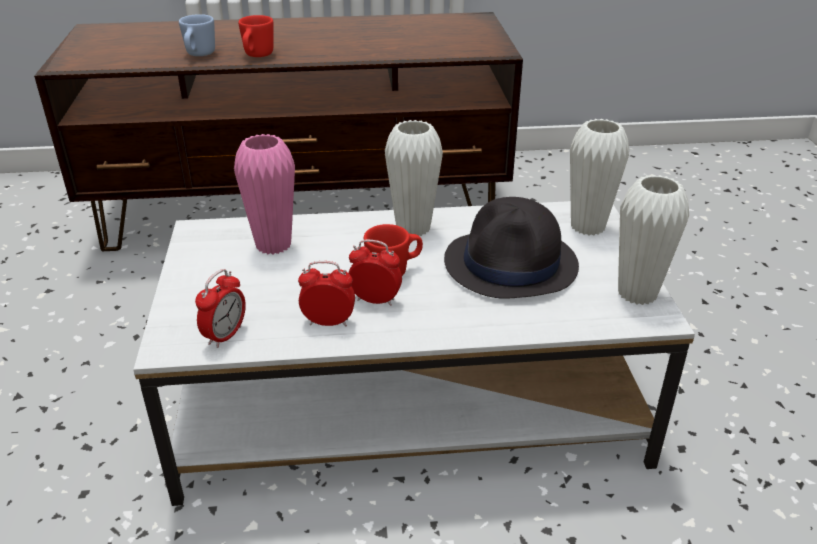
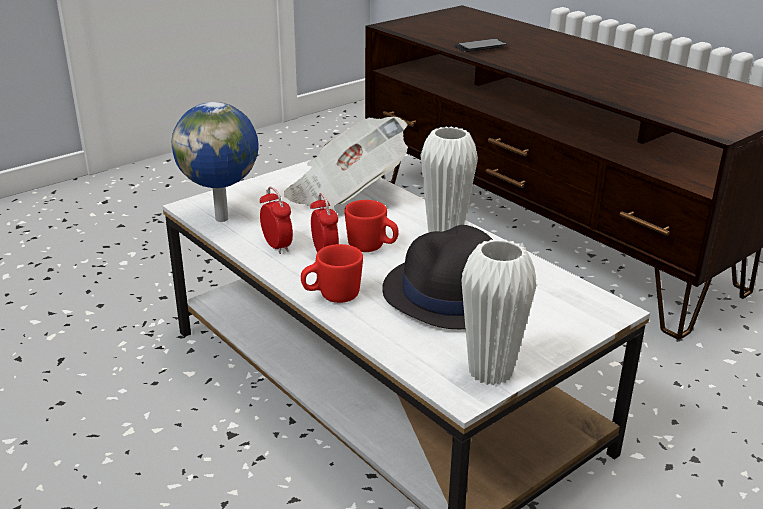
camera: 55 degrees right, 5 degrees down
(199, 55) = (480, 47): blue mug -> phone
(225, 335) = (223, 218): alarm clock -> globe
(257, 56) = (515, 61): red mug -> red mug (332, 296)
(273, 245) = (346, 193): pink vase -> newspaper
(587, 227) = (573, 314): white vase -> none

